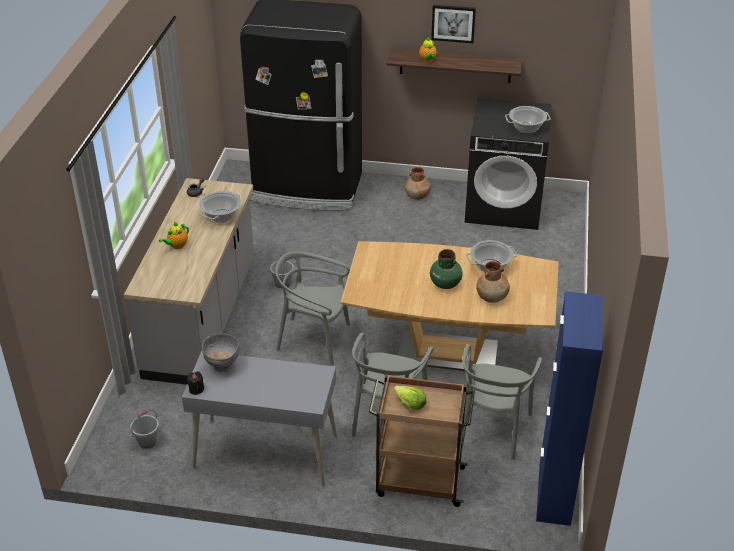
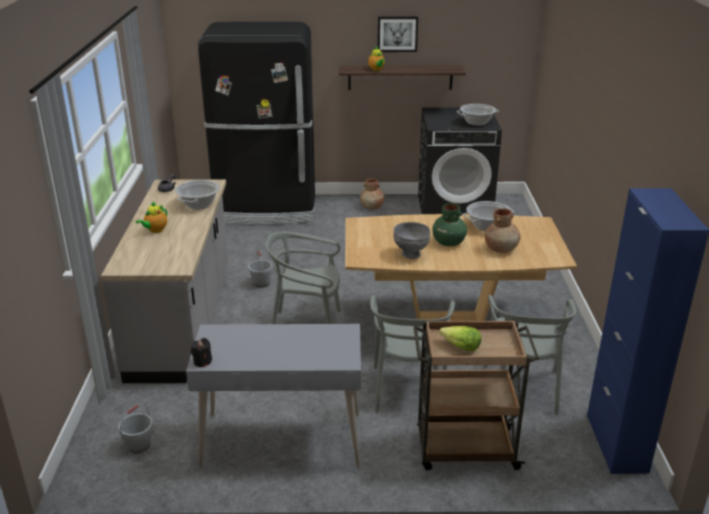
camera: 10 degrees left, 10 degrees down
(222, 366) = (228, 336): grey bowl -> grey bowl (410, 255)

